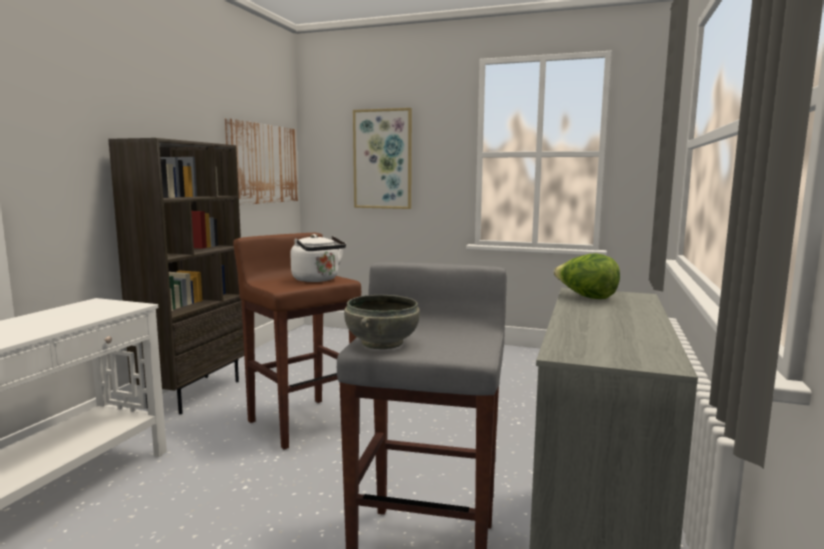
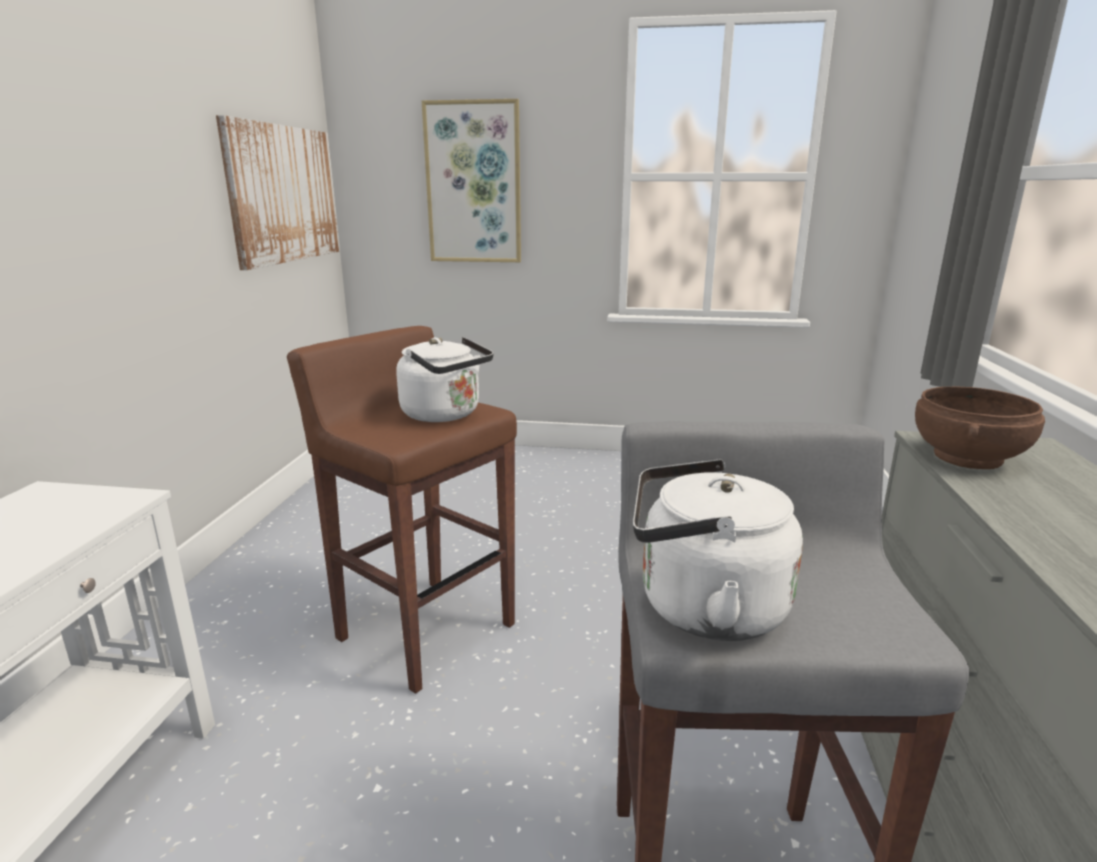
camera: 10 degrees left, 10 degrees up
(194, 393) = (227, 588): brown bookcase -> none
(381, 343) = (702, 608): grey bowl -> white kettle
(586, 297) = (969, 458): lettuce -> brown bowl

